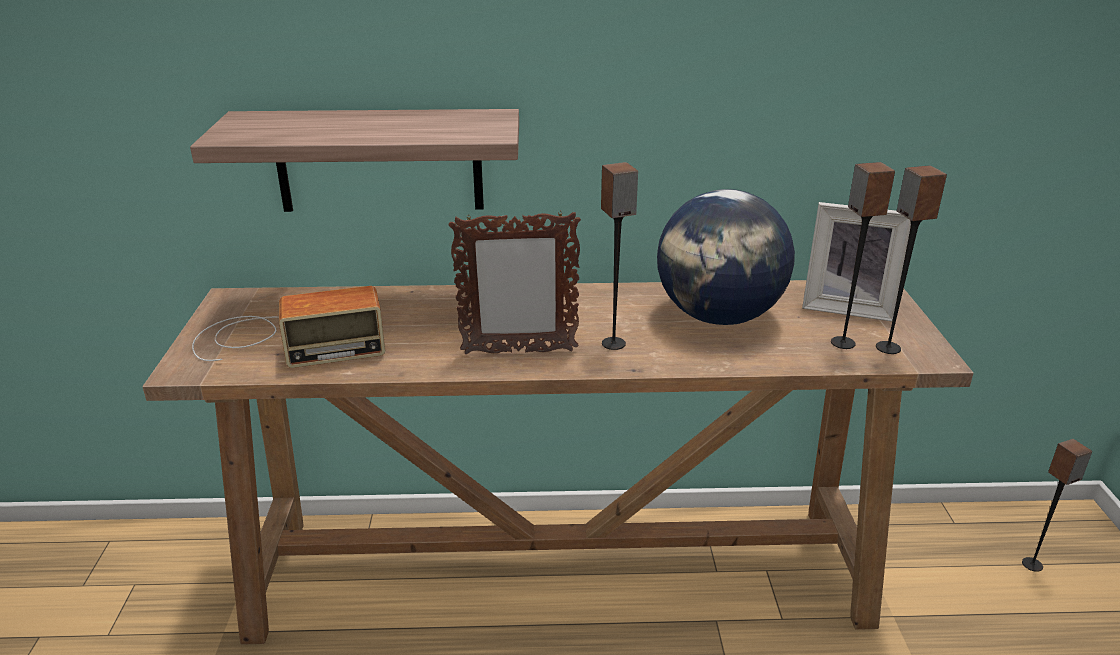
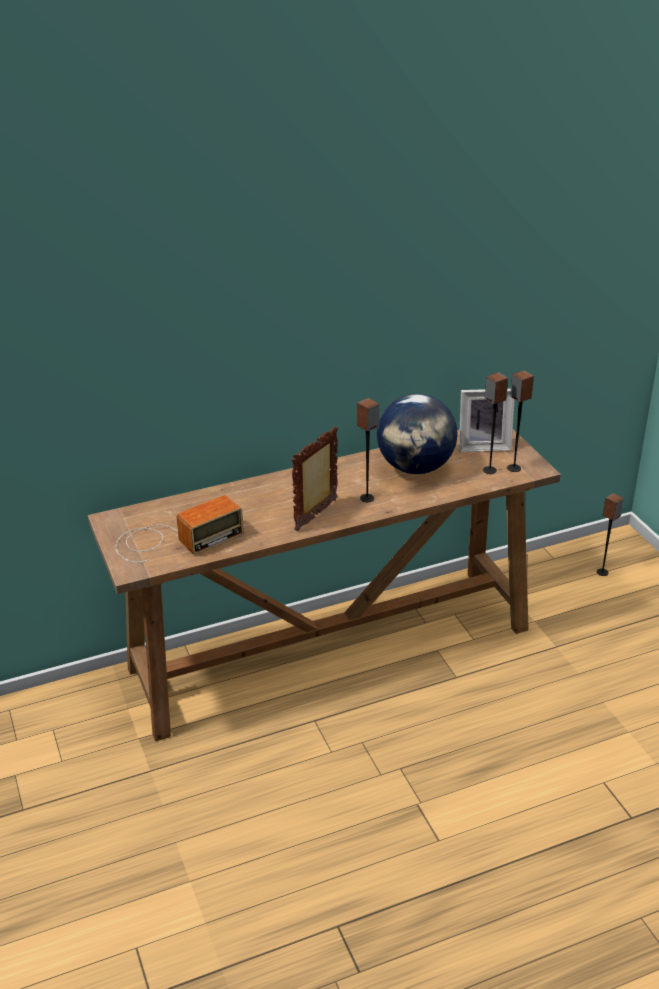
camera: 20 degrees left, 5 degrees up
(379, 160) = (195, 412): shelf -> none
(518, 352) = (317, 515): picture frame -> picture frame turned 150 degrees clockwise

